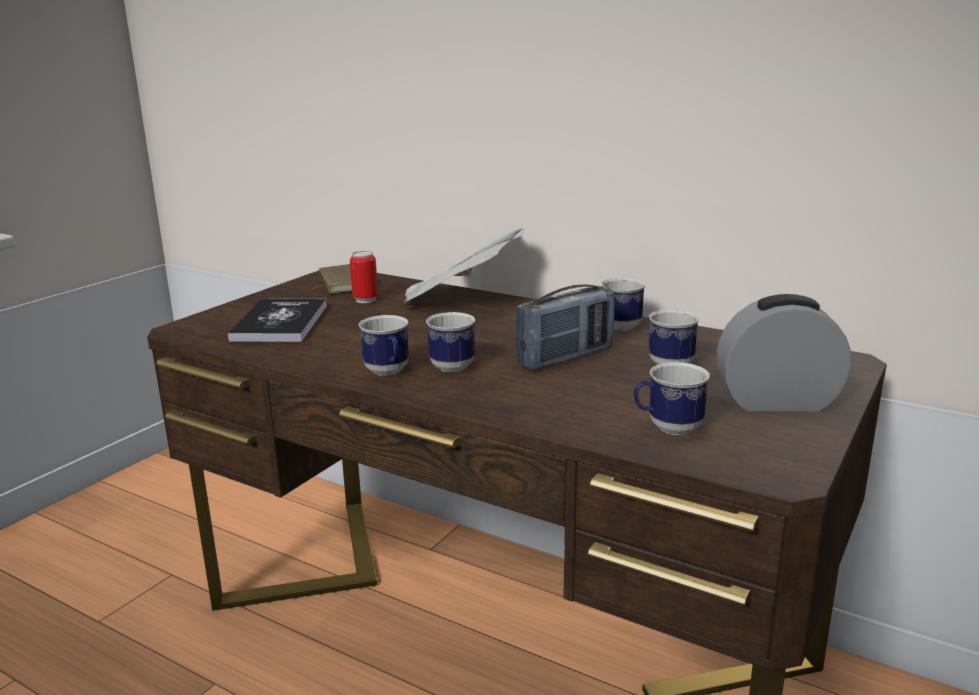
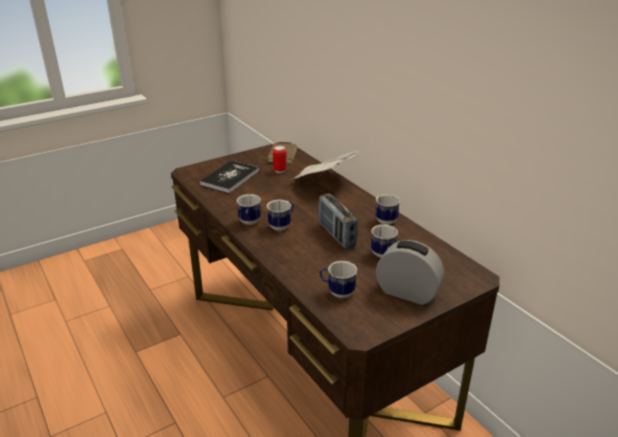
camera: 25 degrees right, 10 degrees up
(565, 357) = (336, 235): radio -> radio turned 75 degrees clockwise

